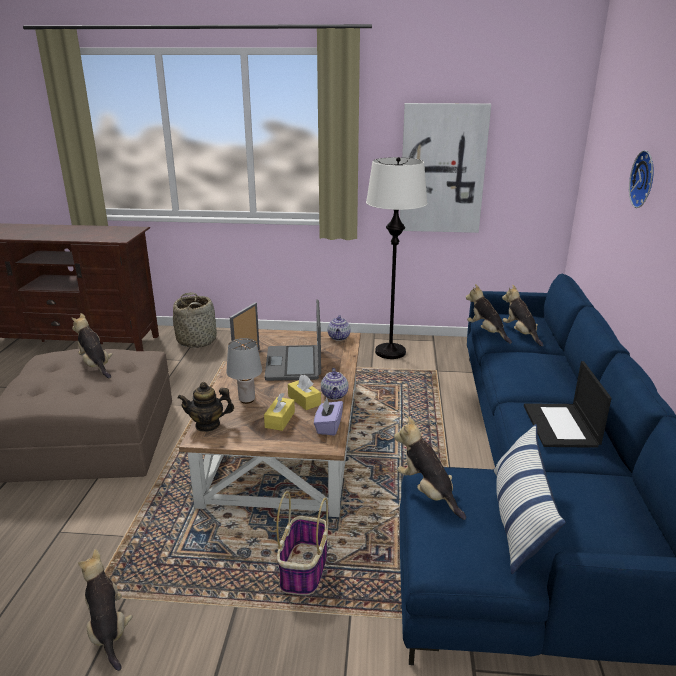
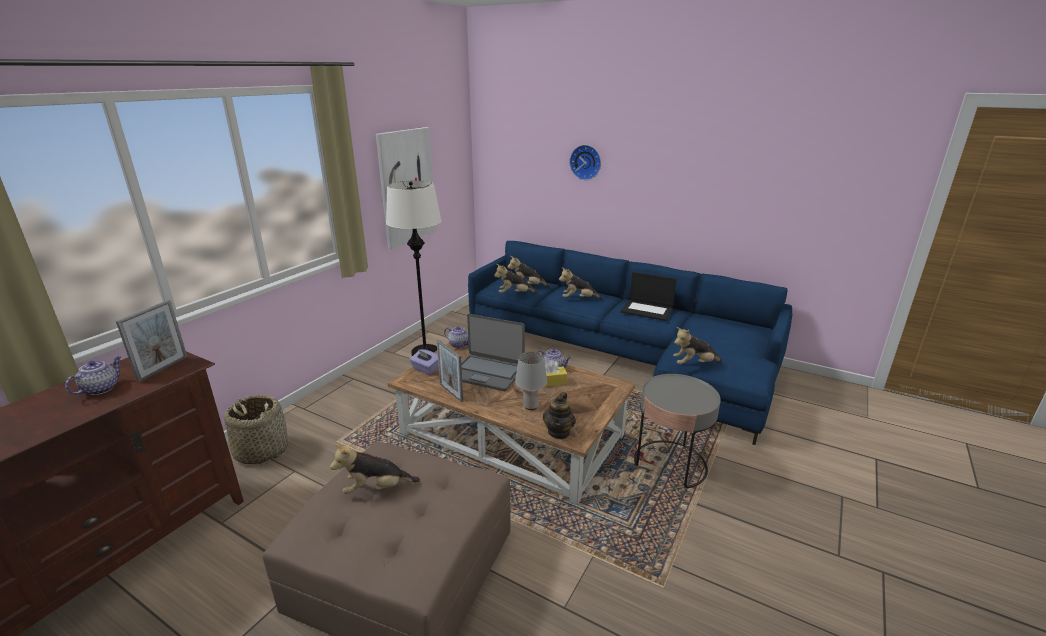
camera: 65 degrees left, 0 degrees up
(84, 233) = (101, 388): none -> teapot
(108, 630) = (704, 578): plush toy -> plush toy (578, 299)
(113, 236) = (163, 369): none -> picture frame
(280, 420) = (573, 398): yellow tissue box -> none
(304, 571) = (670, 464): basket -> grey side table
(328, 426) = (596, 380): purple tissue box -> purple tissue box (425, 369)
(518, 518) = (724, 347): pillow -> none

